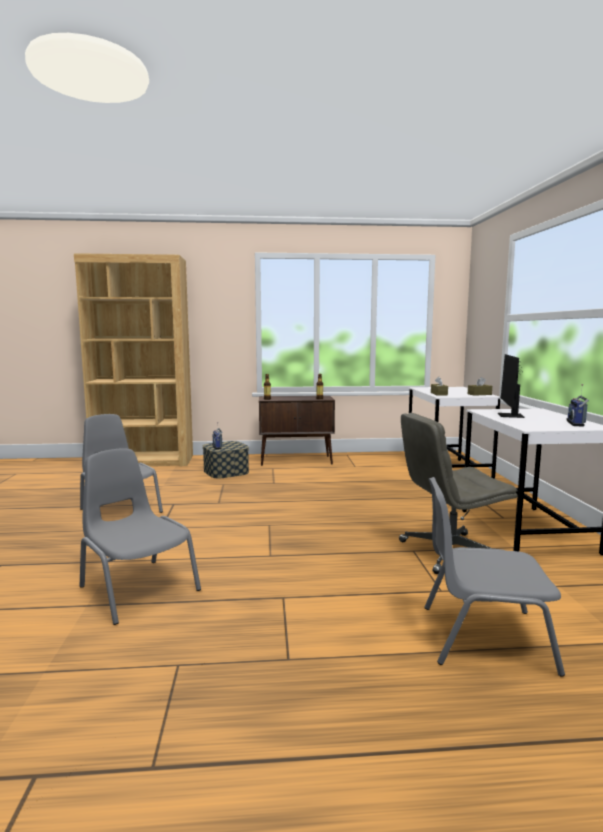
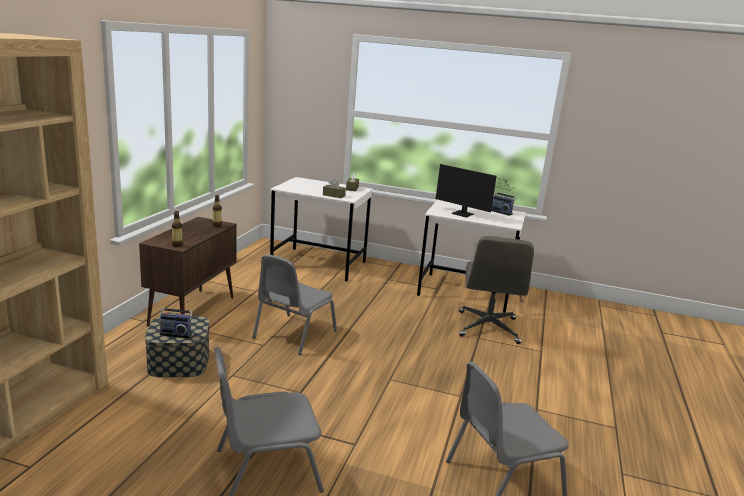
camera: 70 degrees left, 10 degrees up
(483, 637) = (595, 359): grey chair -> grey chair (293, 334)

